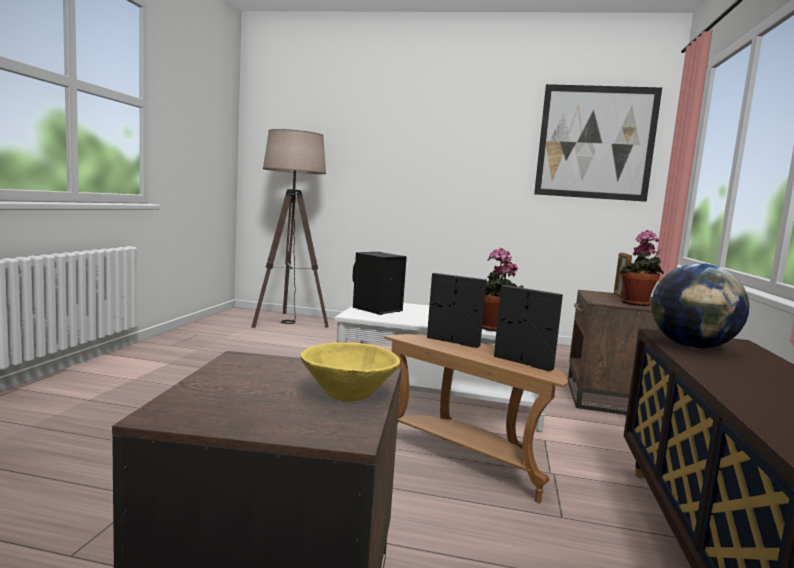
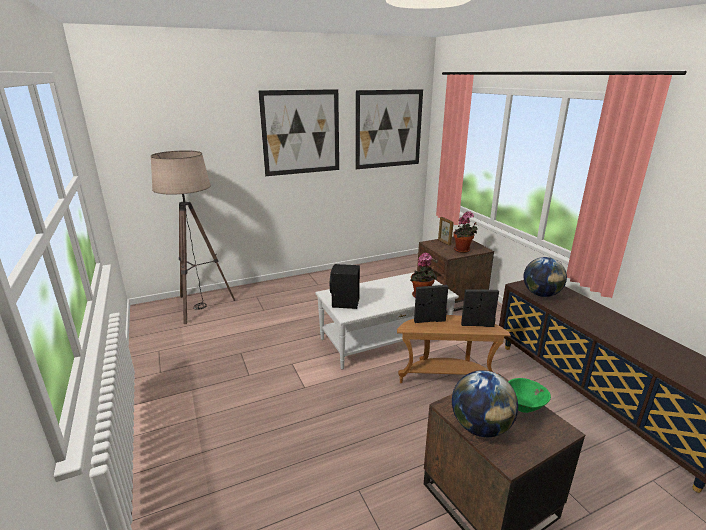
camera: 35 degrees left, 15 degrees up
(227, 381) = (480, 427): none -> globe
(347, 395) = (523, 407): yellow bowl -> green bowl
(460, 135) = (301, 132): none -> picture

